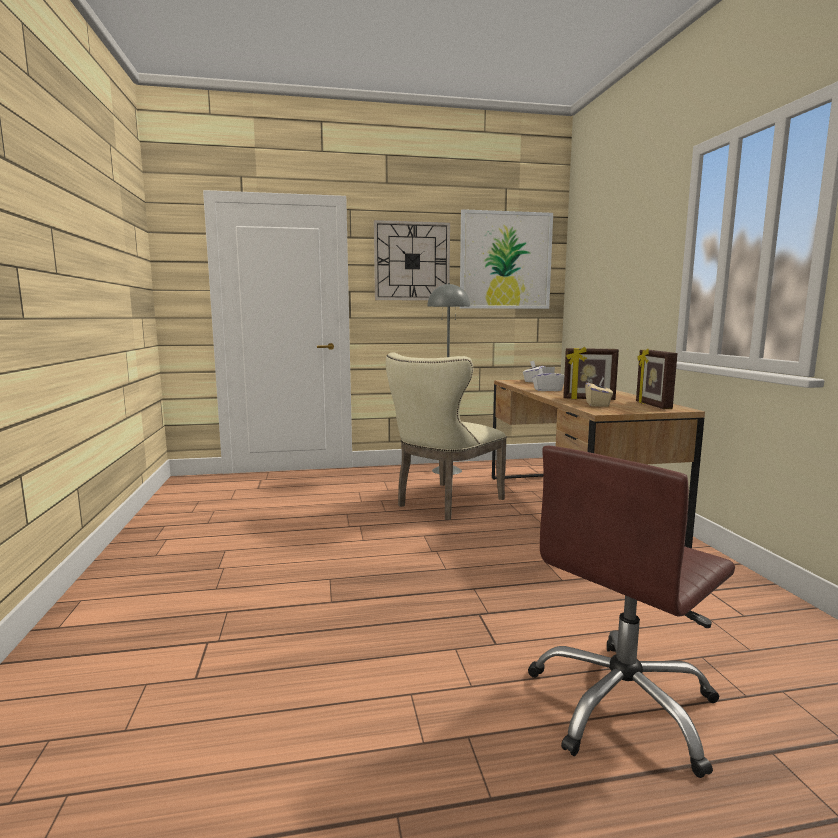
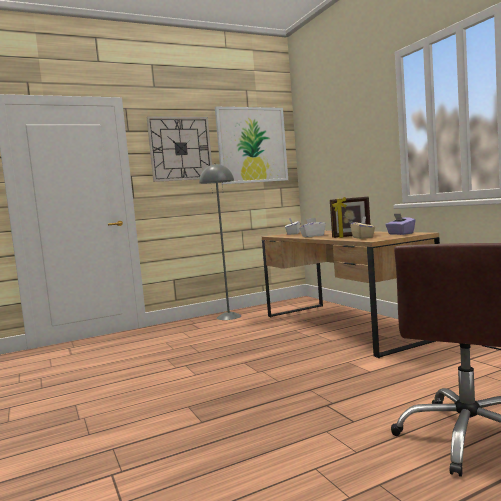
camera: 15 degrees left, 5 degrees down
(444, 503) = (243, 338): beige chair -> none
(652, 405) = (400, 234): picture frame -> purple tissue box

